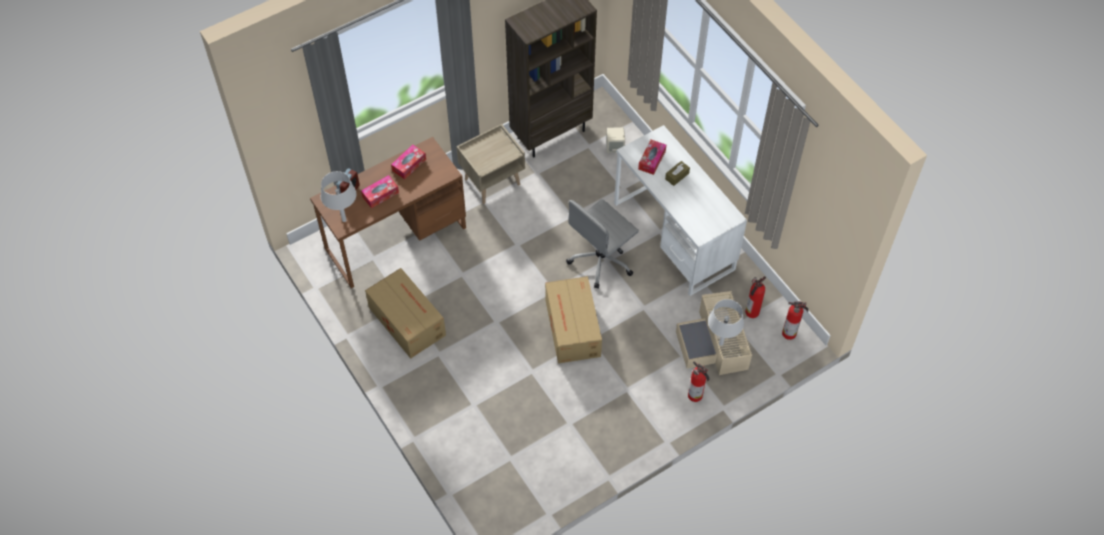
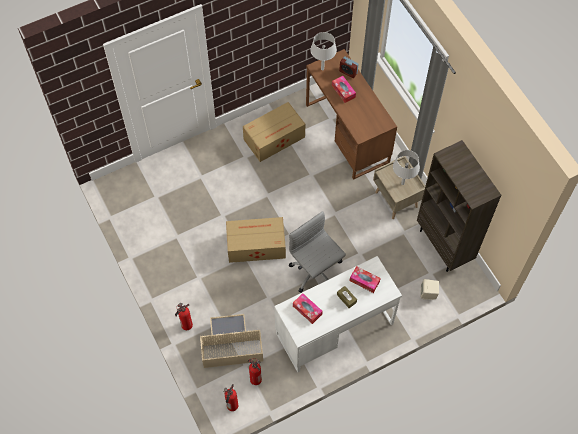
camera: 95 degrees right, 5 degrees up
(409, 165) = (370, 110): tissue box -> tissue box (307, 310)
(721, 344) = (213, 336): grey table lamp -> grey table lamp (402, 183)

